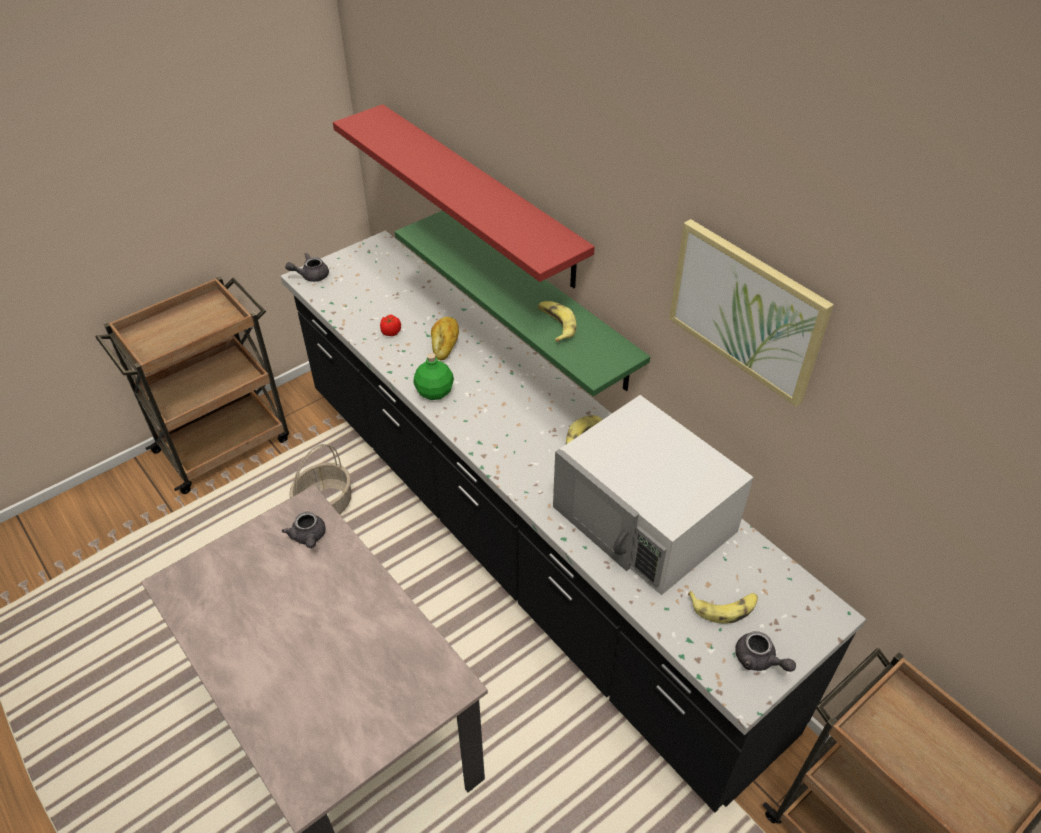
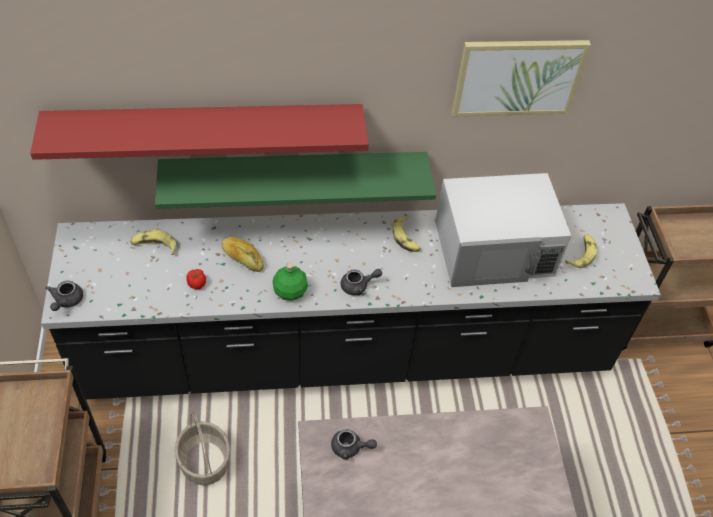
camera: 60 degrees left, 5 degrees up
(556, 325) = (357, 176): banana -> banana (154, 246)
(759, 660) = (624, 262): grey teapot -> grey teapot (358, 286)

